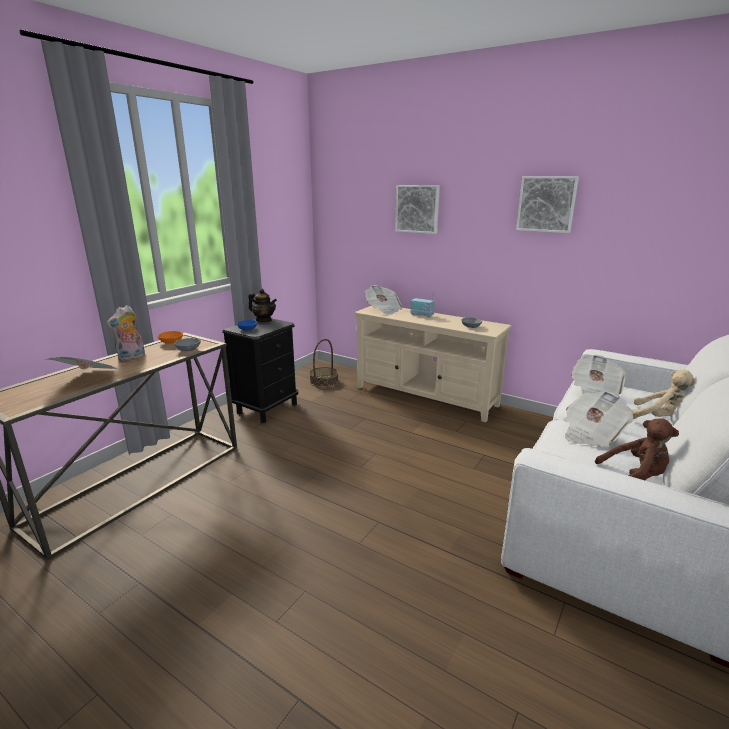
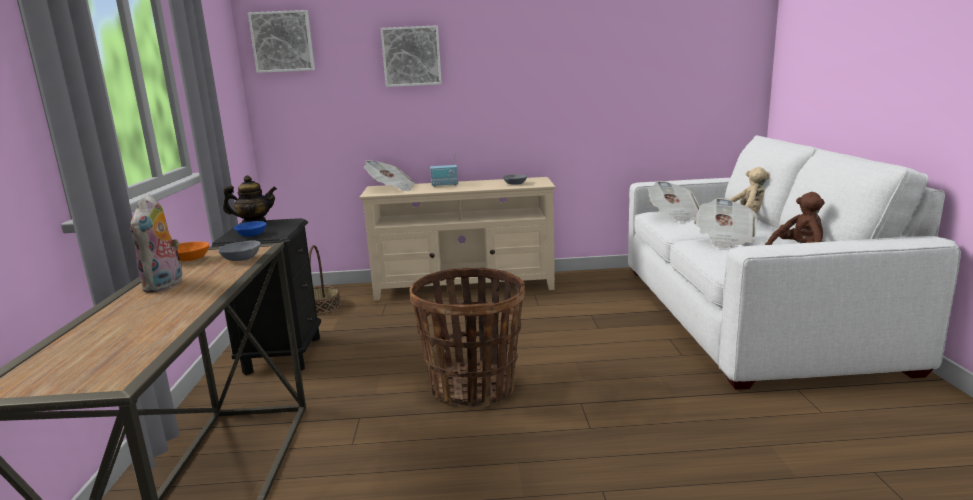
camera: 35 degrees left, 5 degrees down
(89, 379) = (155, 319): newspaper -> none
(331, 476) = (473, 387): none -> basket
(546, 204) = (565, 39): picture -> picture (283, 42)

